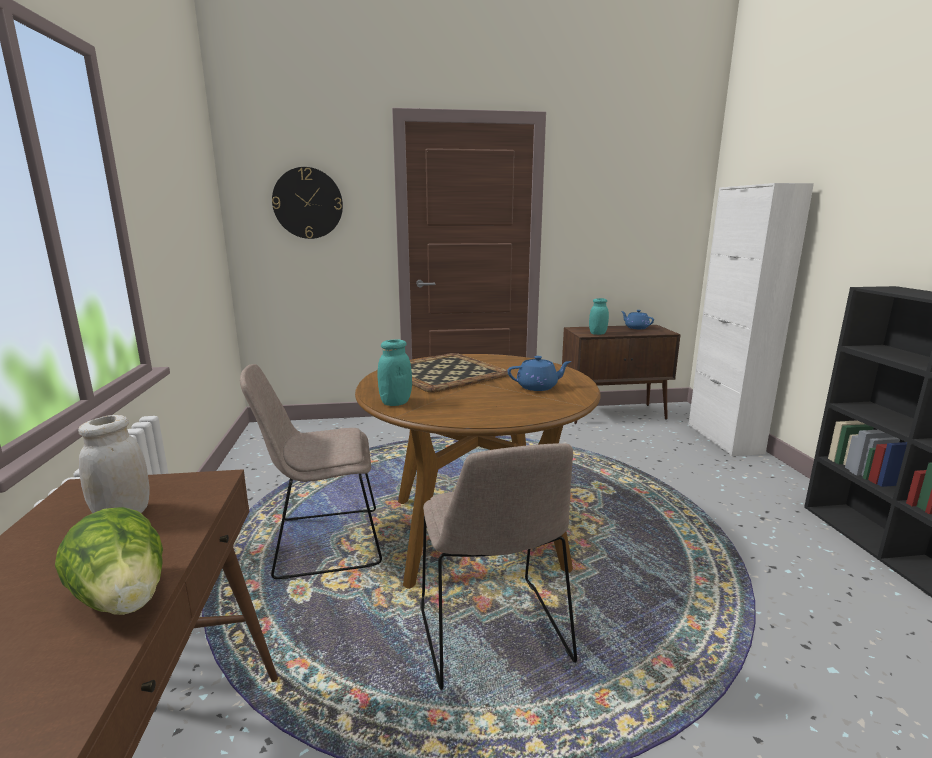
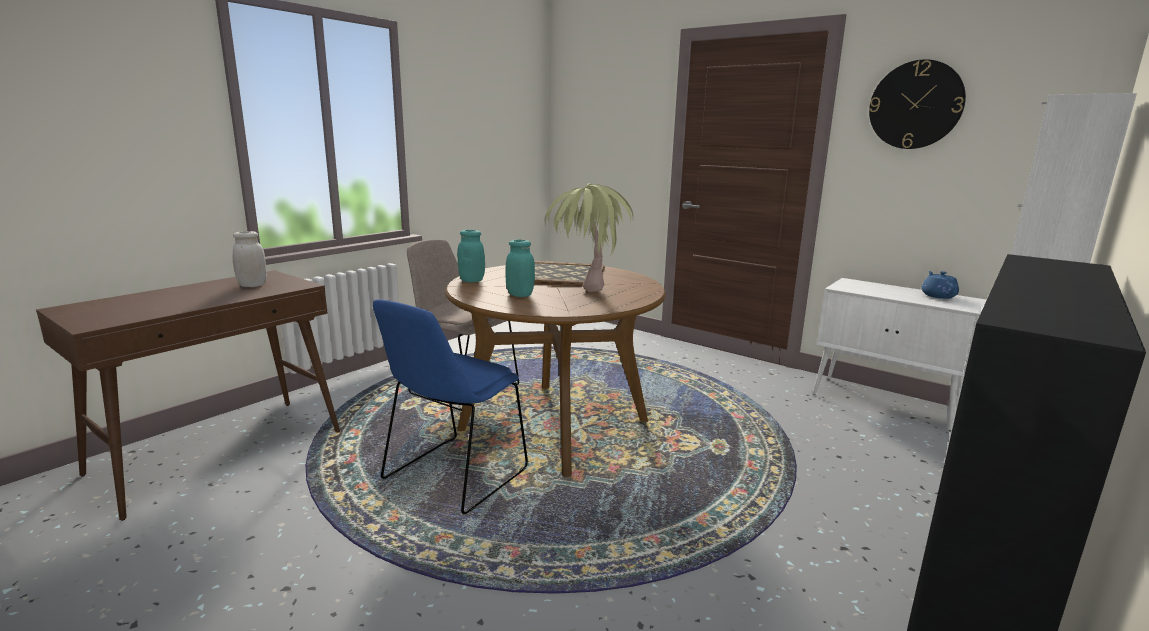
camera: 45 degrees right, 0 degrees up
(125, 599) = (189, 306): lettuce -> none
(308, 203) = (605, 122): wall clock -> wall clock (915, 105)
(493, 636) = (453, 476): beige chair -> blue chair
(538, 387) = (585, 297): blue teapot -> potted plant
(597, 333) = (859, 290): turquoise jar -> turquoise jar (520, 295)
(614, 414) = (885, 403): brown cabinet -> white cabinet

